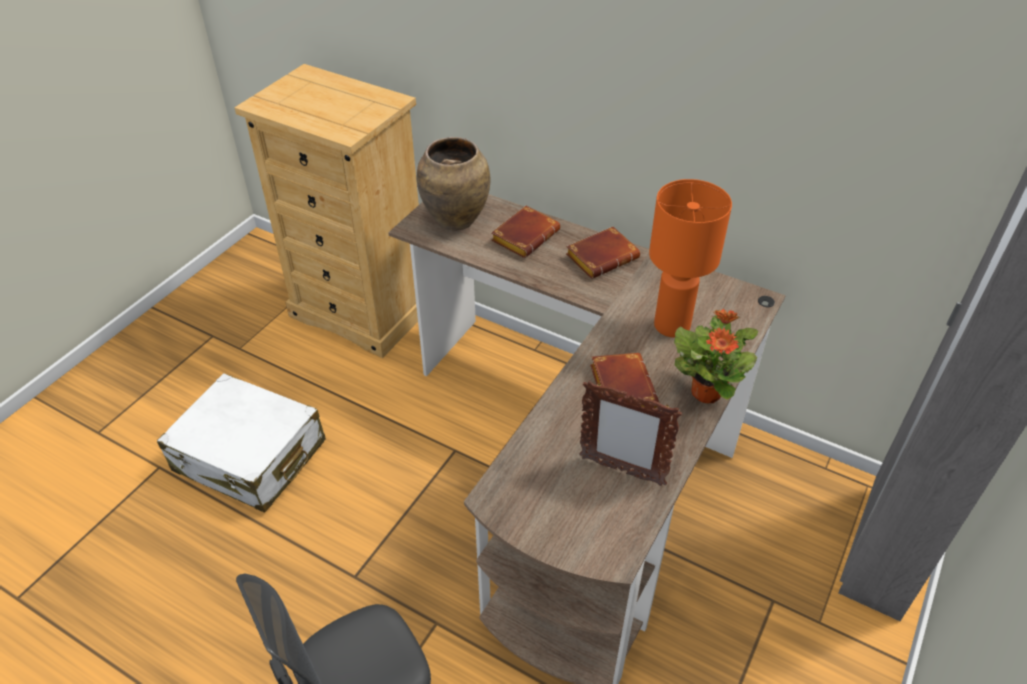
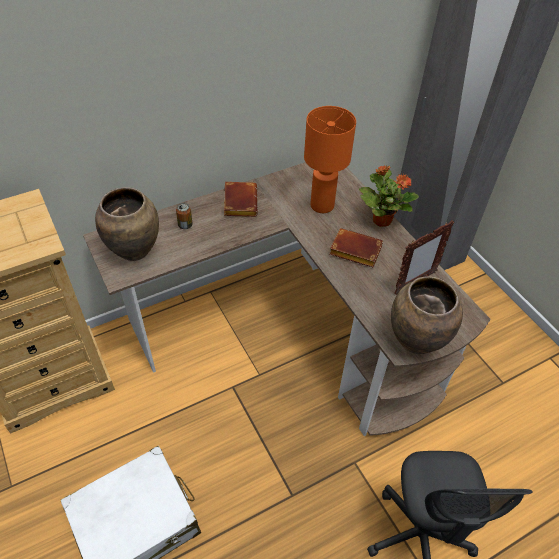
camera: 60 degrees left, 5 degrees up
(520, 509) = (416, 340): none -> brown vase
(525, 235) = (185, 225): brown book -> can

